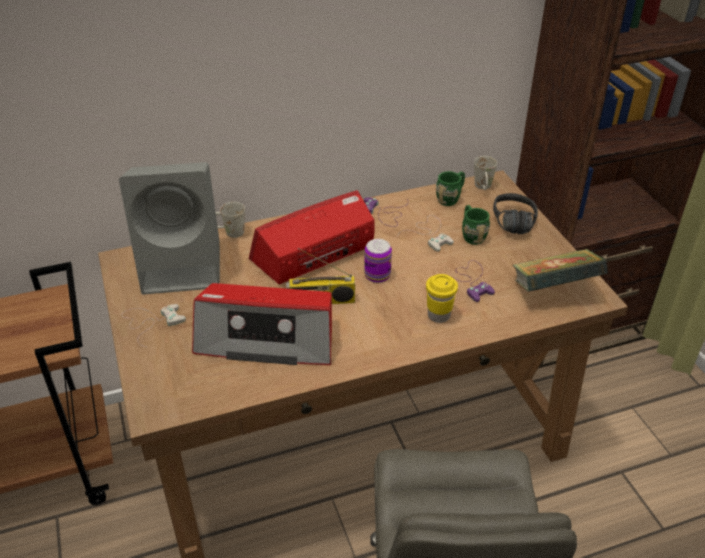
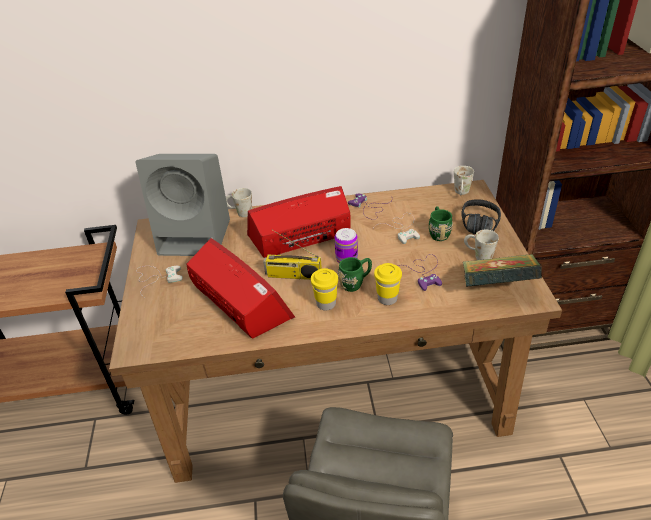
camera: 15 degrees right, 0 degrees up
(267, 338) = (240, 301): radio -> radio turned 150 degrees counterclockwise
(371, 329) = (326, 304): none -> yellow cup
(451, 198) = (430, 199): green mug -> green mug (356, 282)
(523, 256) = (478, 255): none -> white mug

